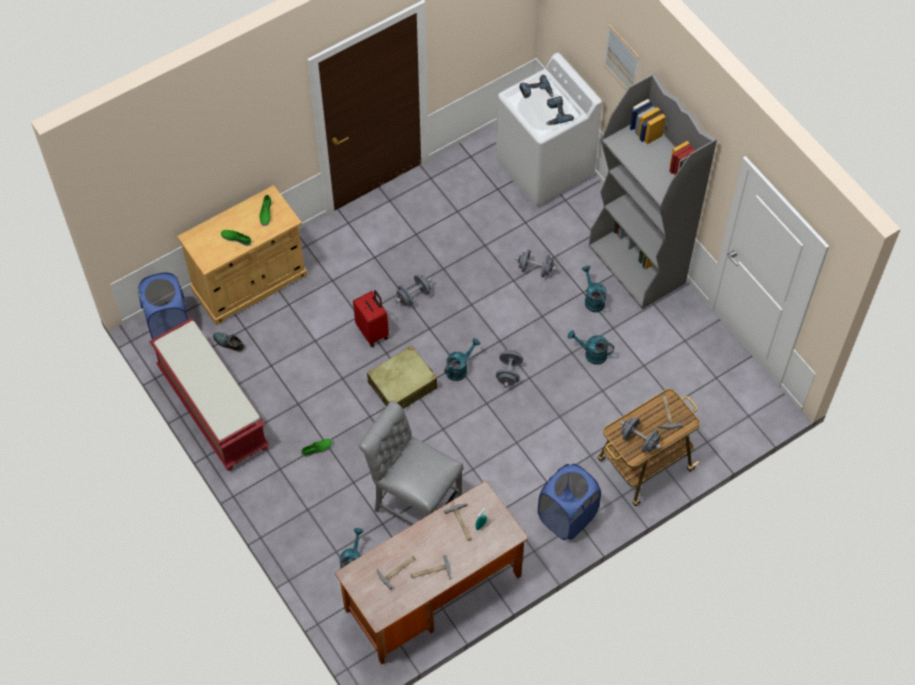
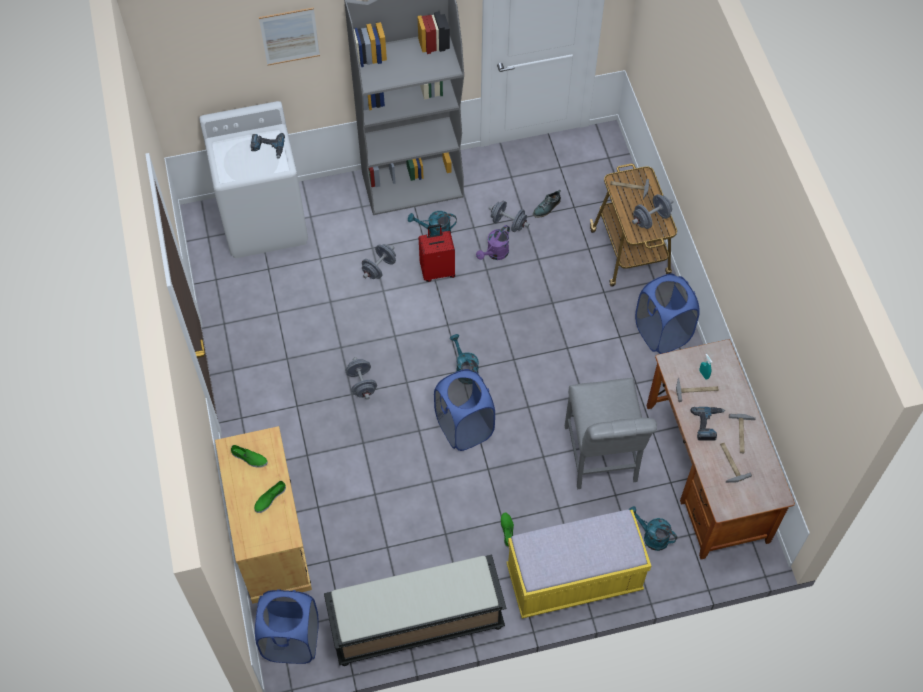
camera: 70 degrees left, 0 degrees up
(211, 408) = (416, 624): red bench -> black bench
(228, 343) = (340, 583): shoe -> shoe (547, 207)
(290, 513) = (574, 579): none -> yellow bench
(373, 332) = (388, 435): red suitcase -> red suitcase (437, 271)
(403, 385) = (464, 427): beige suitcase -> blue laundry basket
(414, 502) = (601, 458): grey chair -> grey chair turned 60 degrees counterclockwise
(509, 373) = (488, 329): grey dumbbell -> grey dumbbell (508, 223)
(536, 91) = (231, 155): power drill -> power drill (708, 424)
(591, 354) = (495, 254): turquoise watering can -> purple watering can

